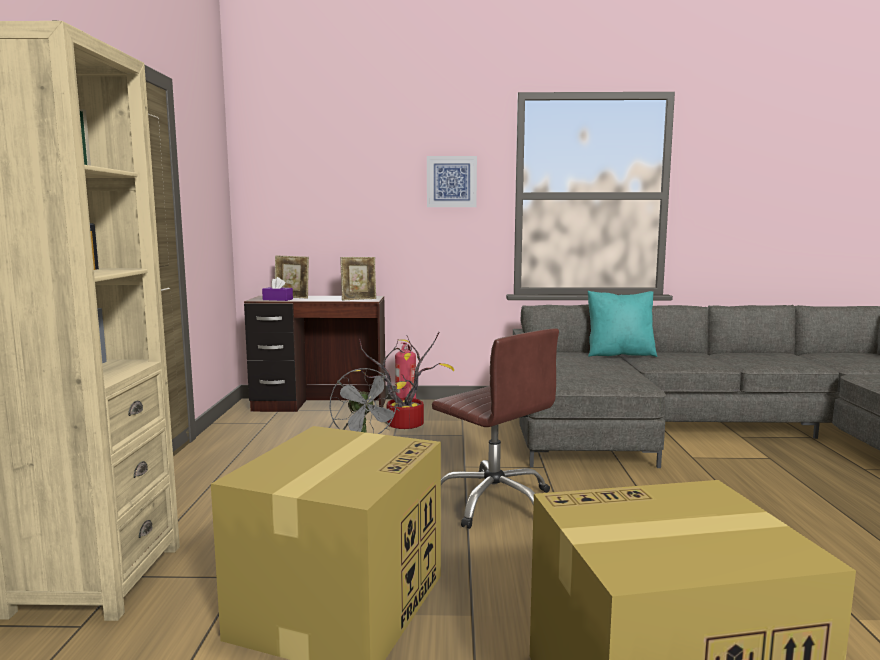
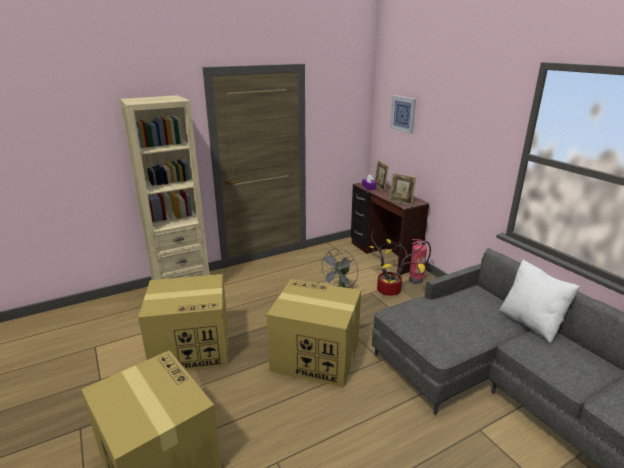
camera: 60 degrees right, 15 degrees up
(451, 182) = (479, 133): picture -> picture (403, 114)
(494, 502) = (314, 356): brown office chair -> cardboard box
(619, 354) = (530, 323): turquoise pillow -> white pillow

